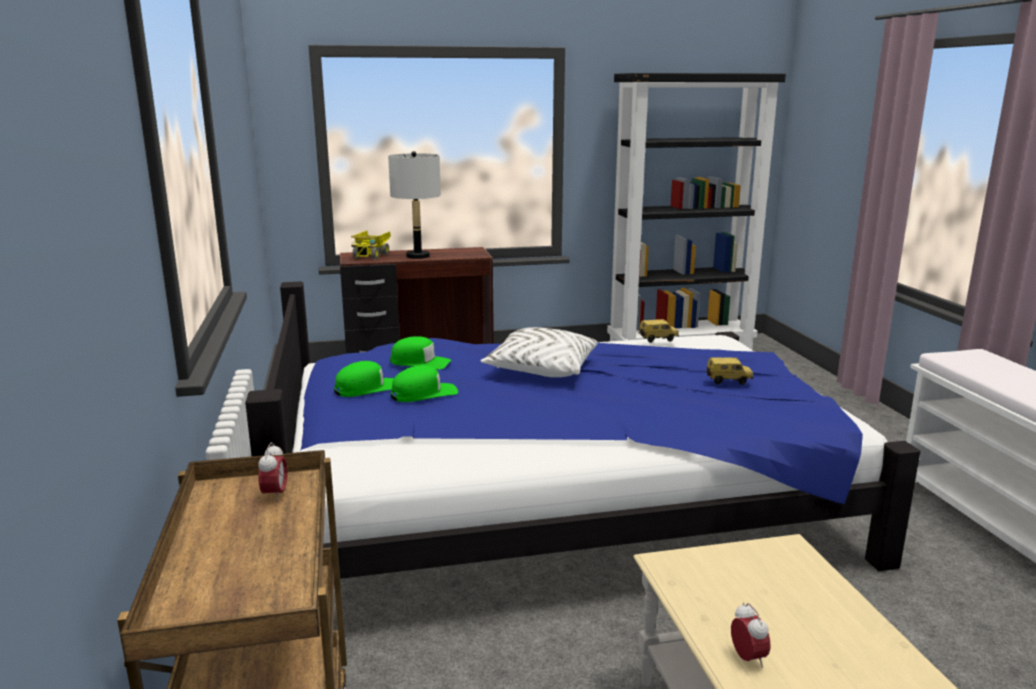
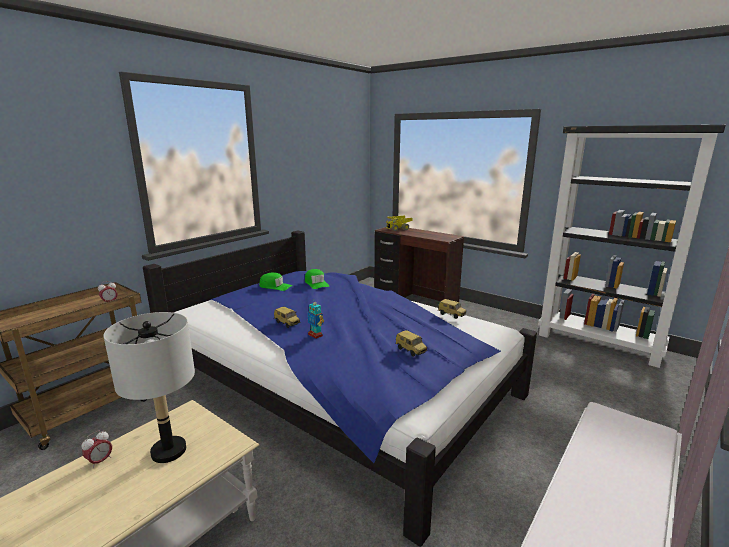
camera: 50 degrees right, 0 degrees up
(417, 256) = (416, 233): grey table lamp -> grey table lamp (169, 451)
(424, 393) = (282, 296): green cap -> none
(539, 416) = (287, 323): none -> toy car
(541, 369) = (350, 305): white pillow -> none
(613, 410) = (315, 335): none -> toy robot

